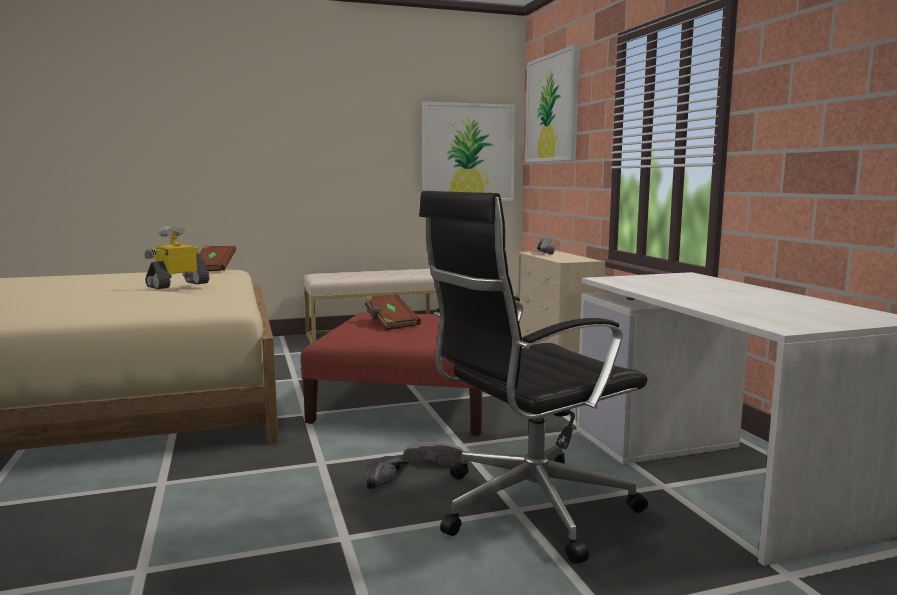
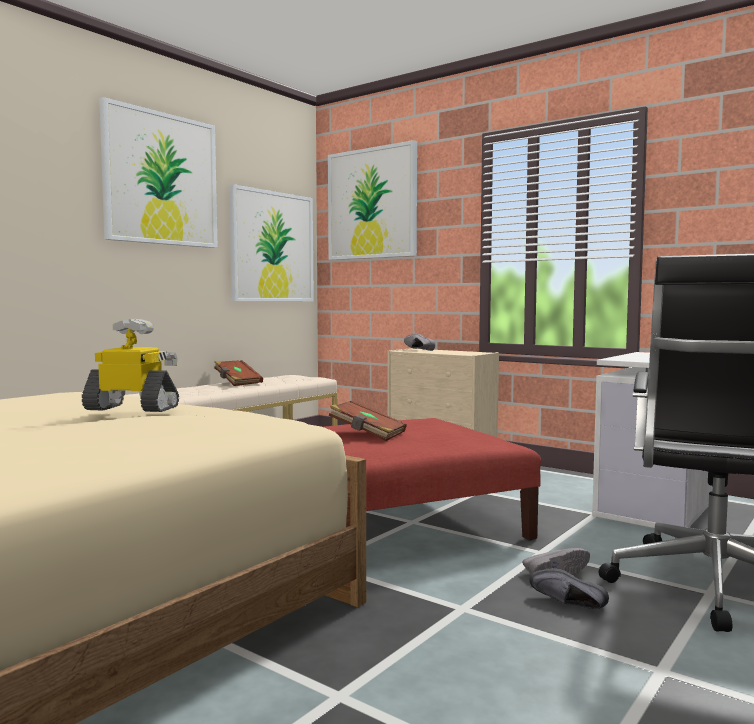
camera: 35 degrees left, 5 degrees down
(177, 285) = (133, 408): toy robot -> toy robot turned 90 degrees clockwise
(213, 269) = (57, 392): brown book -> brown book (237, 383)
(355, 104) = (161, 179): none -> picture
(388, 482) = (567, 605): black shoe -> black shoe turned 135 degrees clockwise

